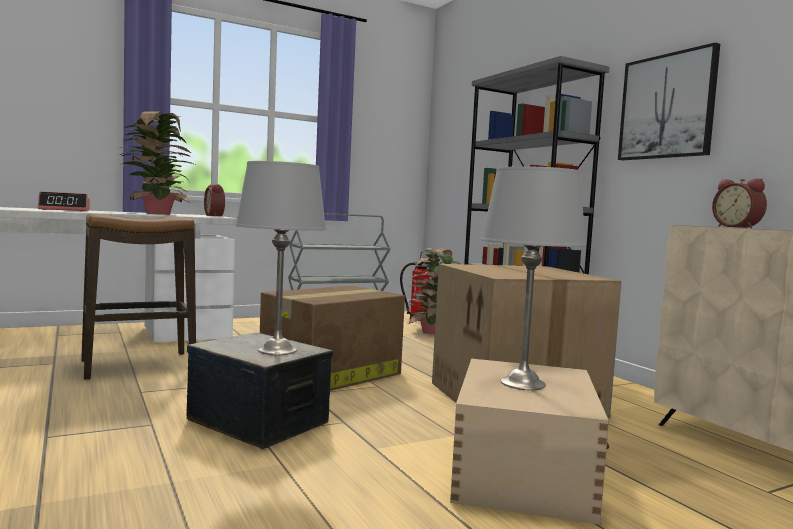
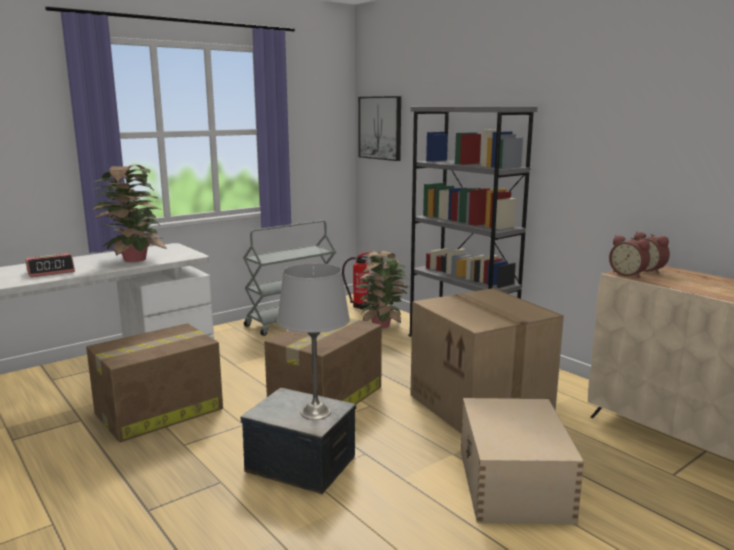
camera: 10 degrees left, 10 degrees up
(137, 366) = (157, 412): stool -> cardboard box
(216, 216) = (185, 251): alarm clock -> alarm clock (628, 274)
(523, 383) = (513, 426): grey table lamp -> none
(667, 106) = (588, 152): picture -> picture (380, 128)

